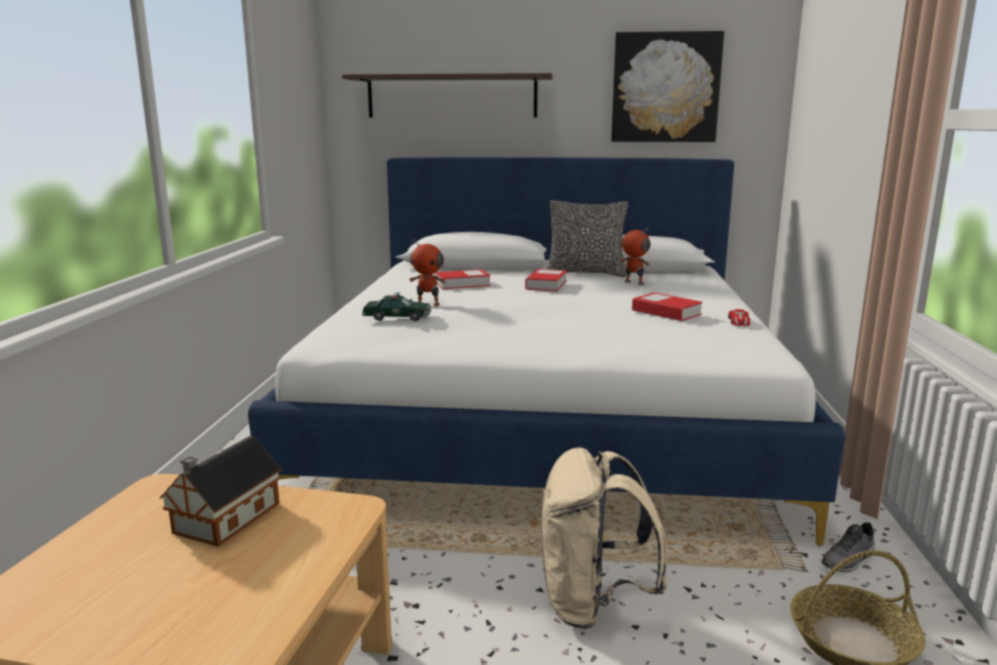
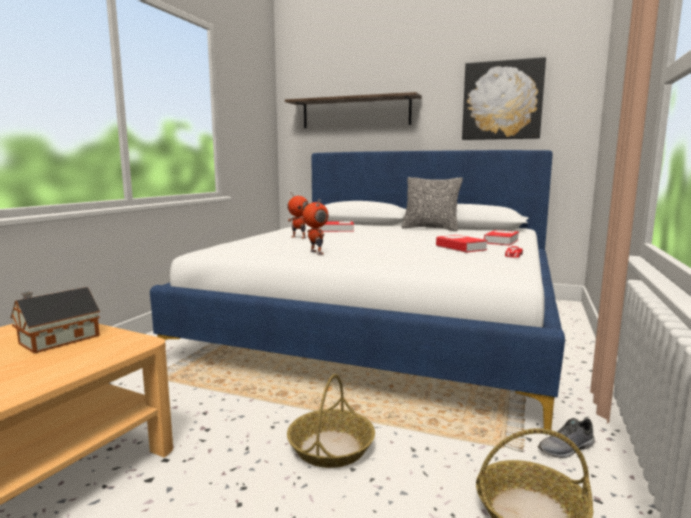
camera: 15 degrees right, 5 degrees down
(397, 317) = (265, 241): toy car -> none
(546, 285) = (393, 232): book -> book (501, 241)
(592, 604) = (331, 448): beige backpack -> basket
(633, 283) = (458, 234): toy robot -> toy robot (315, 253)

